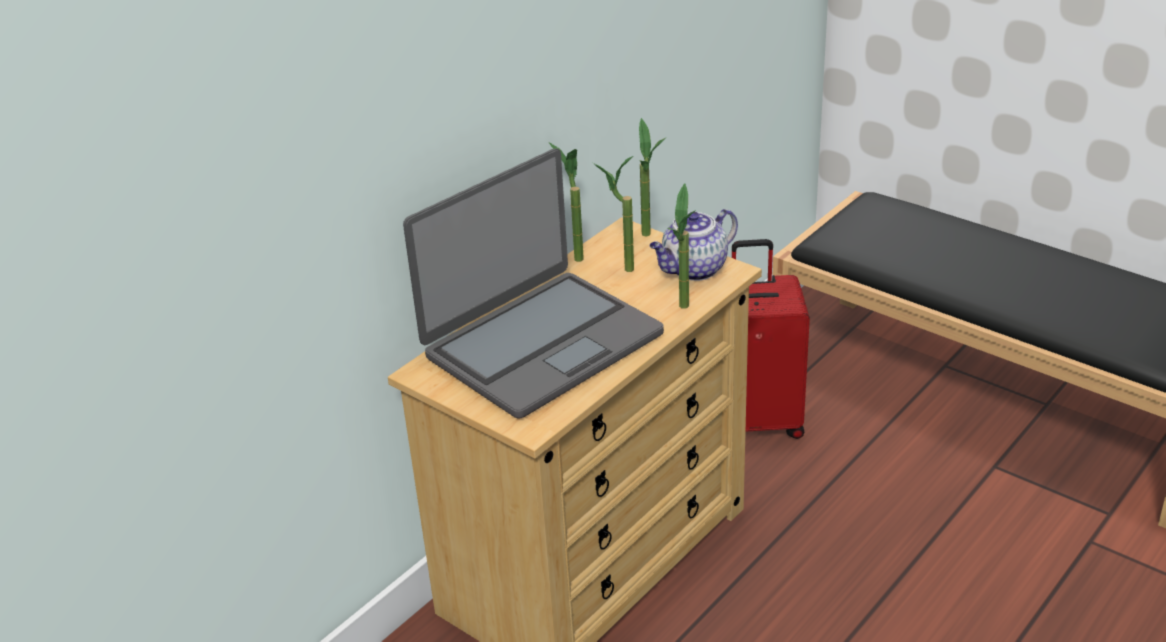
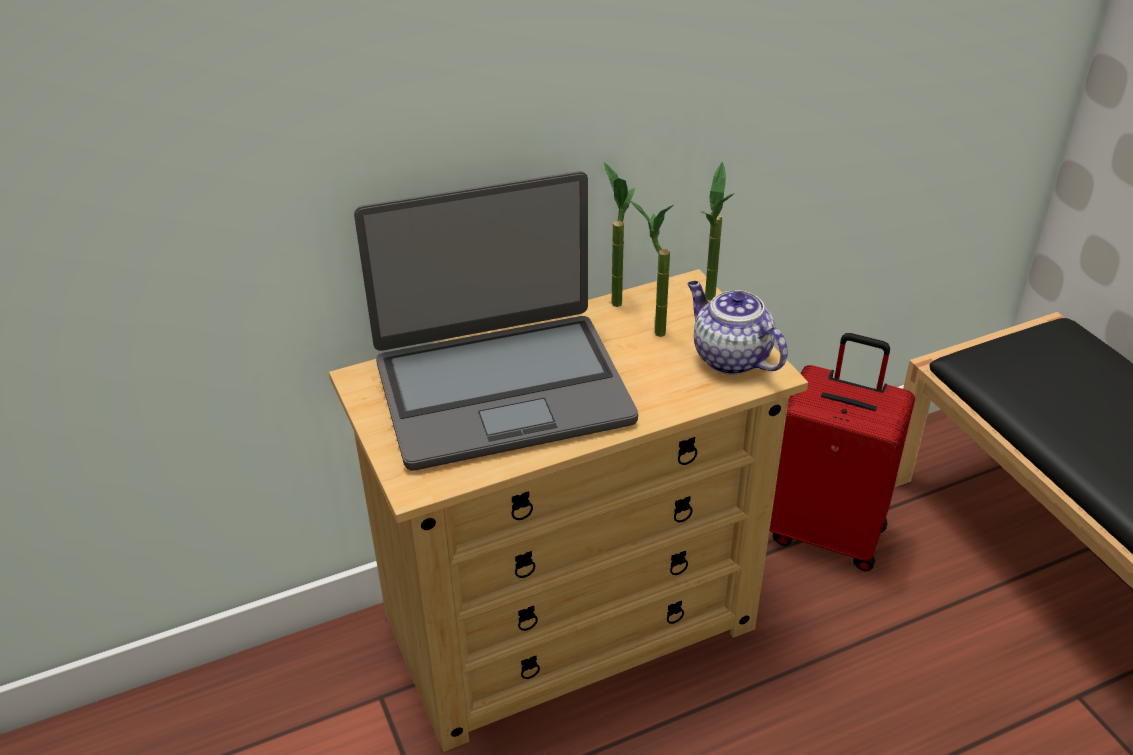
camera: 25 degrees right, 5 degrees up
(685, 311) = (681, 405): potted plant -> none
(693, 270) = (729, 357): teapot -> teapot turned 60 degrees clockwise

